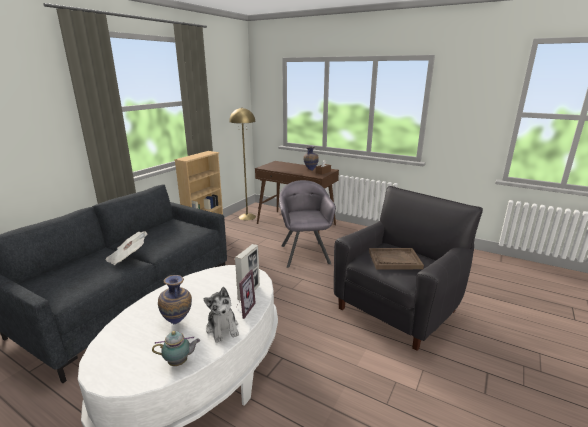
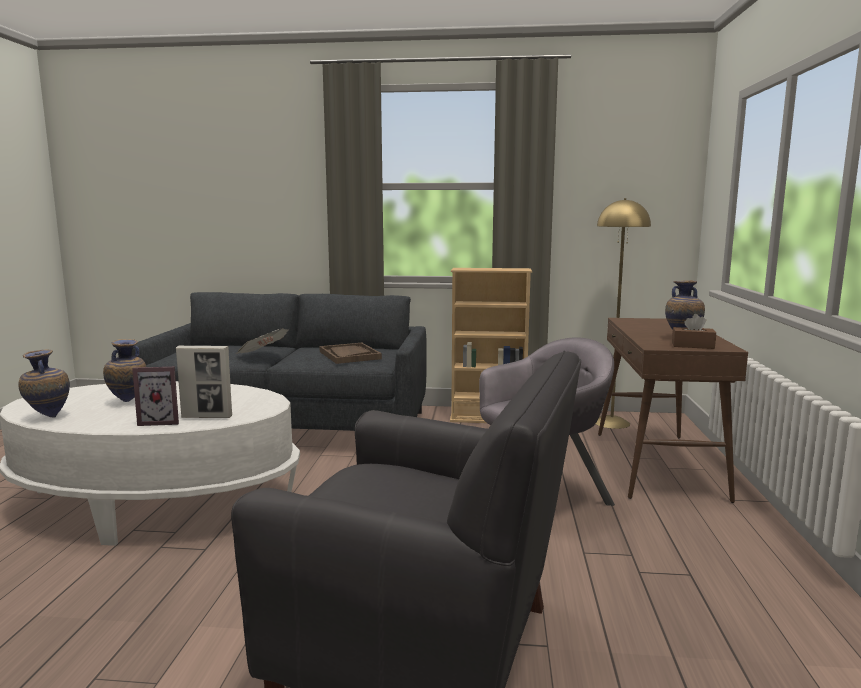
camera: 65 degrees right, 10 degrees down
(179, 362) = (48, 417): teapot -> vase
(223, 328) = (114, 421): plush toy -> none
(394, 260) = (383, 493): brown tray -> brown tray (349, 355)

